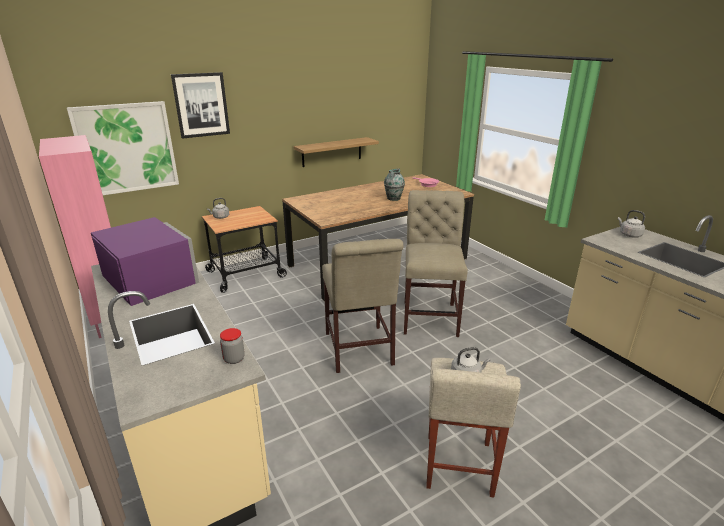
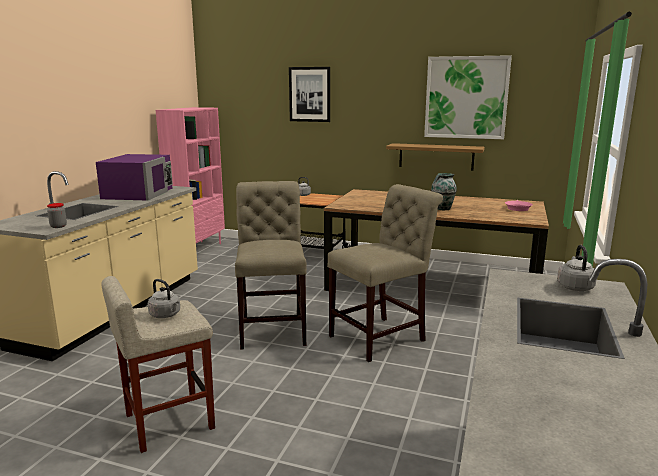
camera: 50 degrees right, 10 degrees down
(126, 148) = (251, 124): picture -> picture (466, 97)
(359, 351) = (273, 328): beige chair -> beige chair turned 135 degrees clockwise

